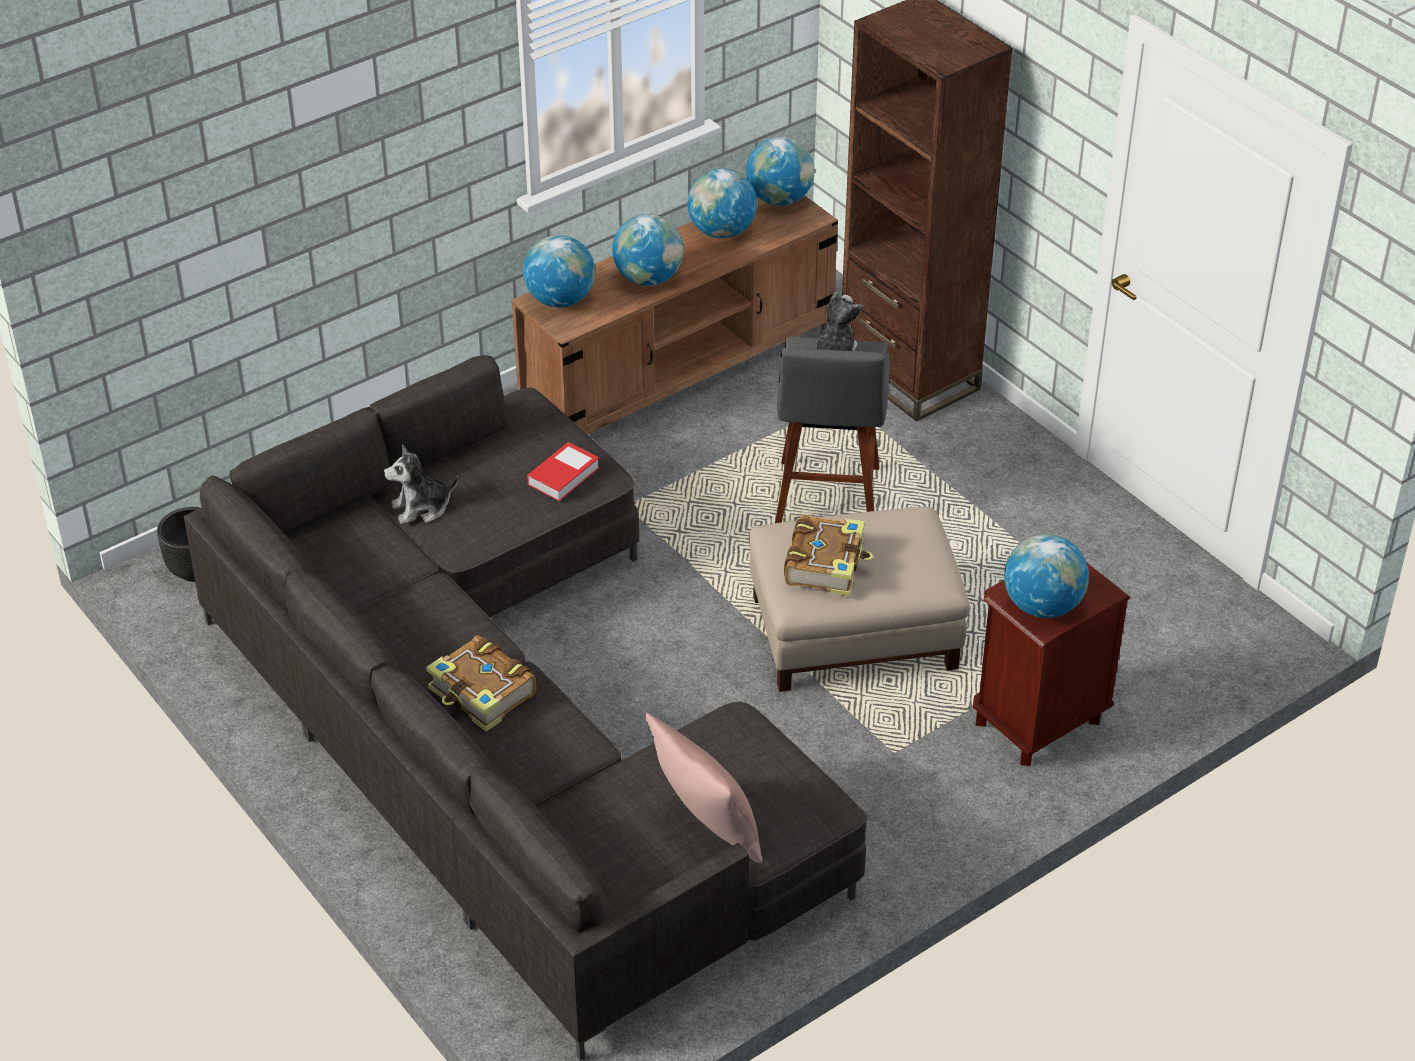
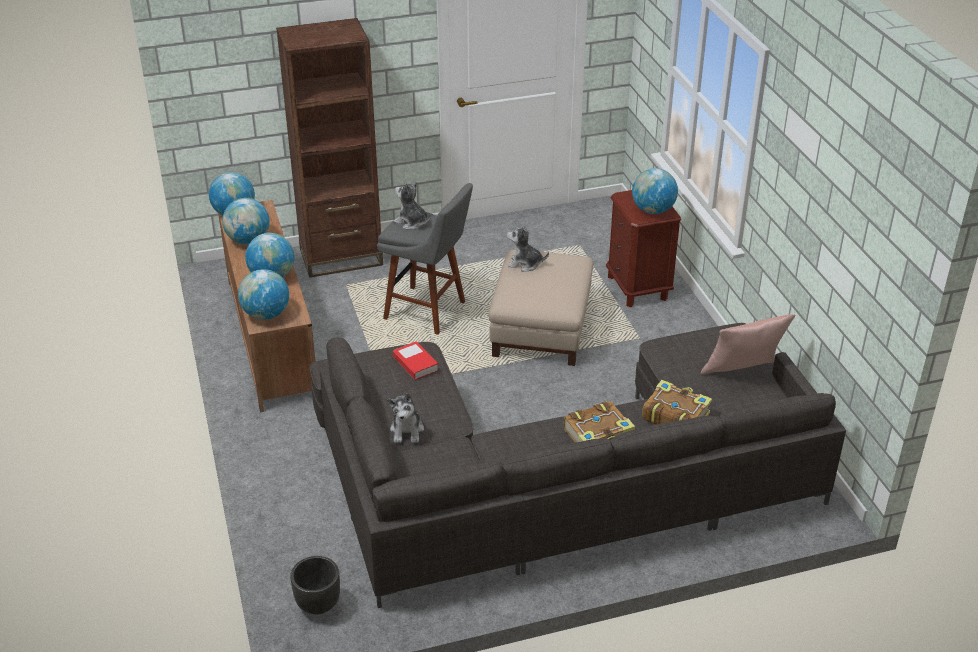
camera: 70 degrees left, 5 degrees down
(826, 564) = (545, 289): book -> book (674, 415)
(887, 528) = (525, 264): none -> plush toy

